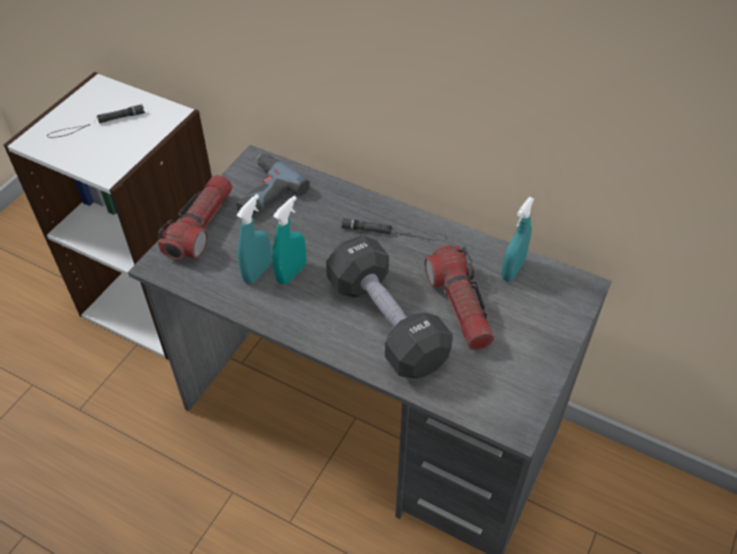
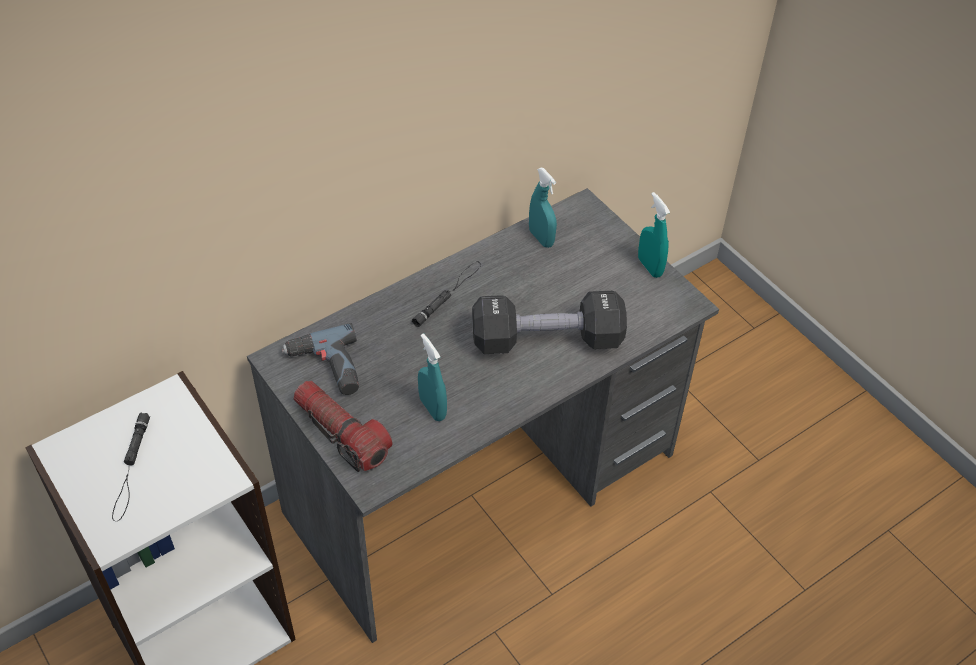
camera: 65 degrees left, 0 degrees up
(291, 273) = (450, 384): turquoise spray bottle -> turquoise spray bottle (649, 267)
(459, 306) = (558, 286): flashlight -> none

